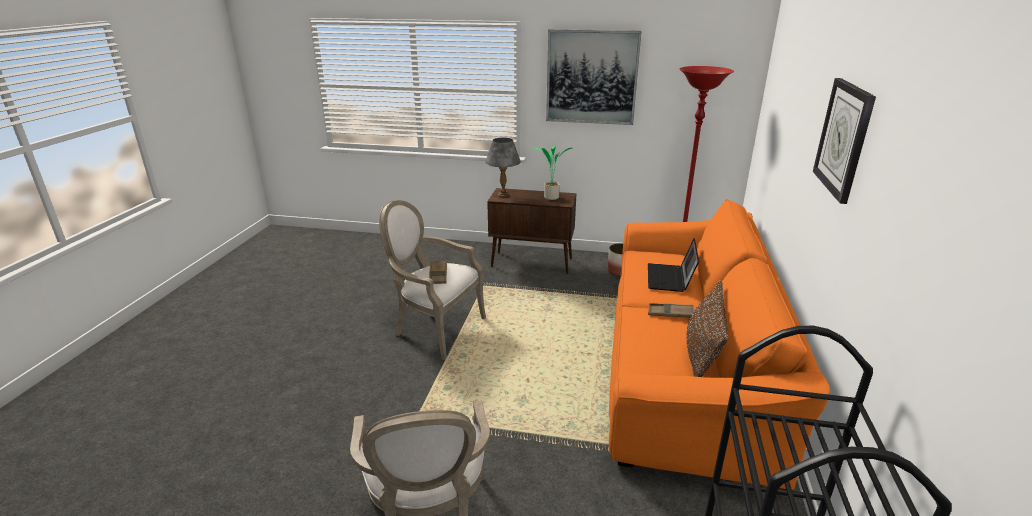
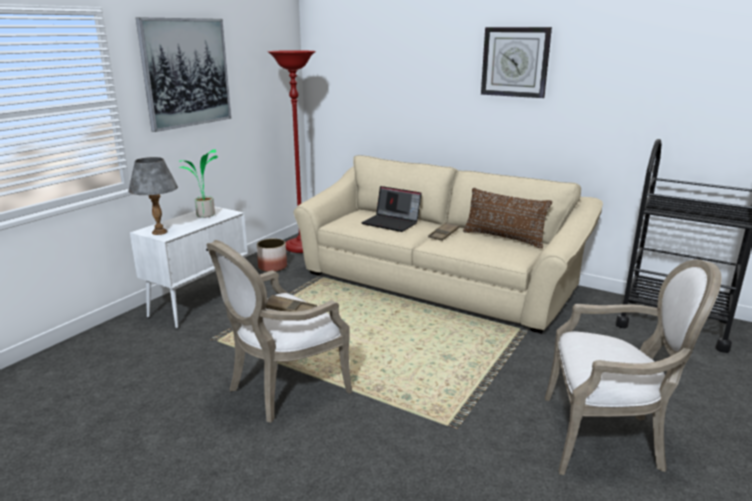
camera: 70 degrees left, 5 degrees down
(532, 262) = (200, 303): brown cabinet -> white cabinet
(685, 367) = (437, 281): orange sofa -> beige sofa

